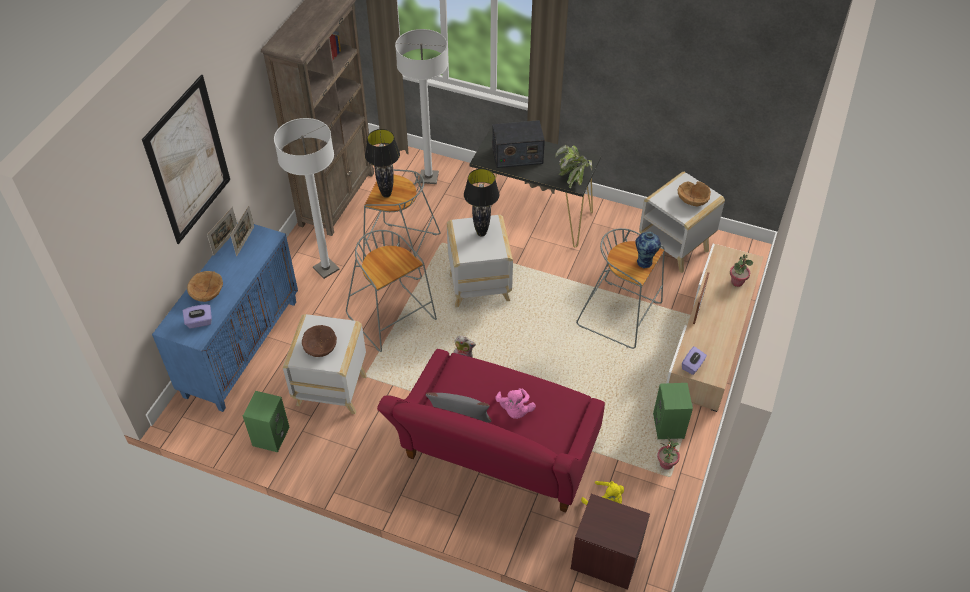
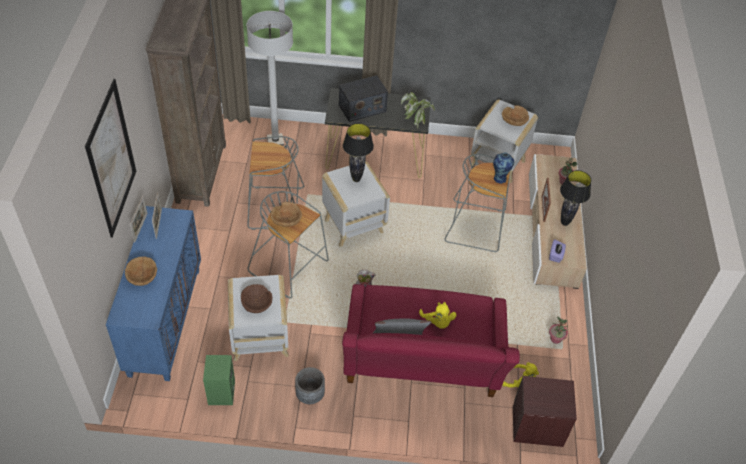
camera: 20 degrees left, 0 degrees up
(199, 322) = (146, 304): purple tissue box -> none
(326, 269) = (215, 236): white floor lamp -> none
(362, 461) = (310, 395): none -> grey planter
(384, 263) = (287, 220): none -> brown bowl
(386, 195) = (265, 161): black table lamp -> black table lamp (564, 223)
(515, 410) = (437, 322): pink plush toy -> yellow plush toy
(669, 427) = (547, 309): green speaker -> none

